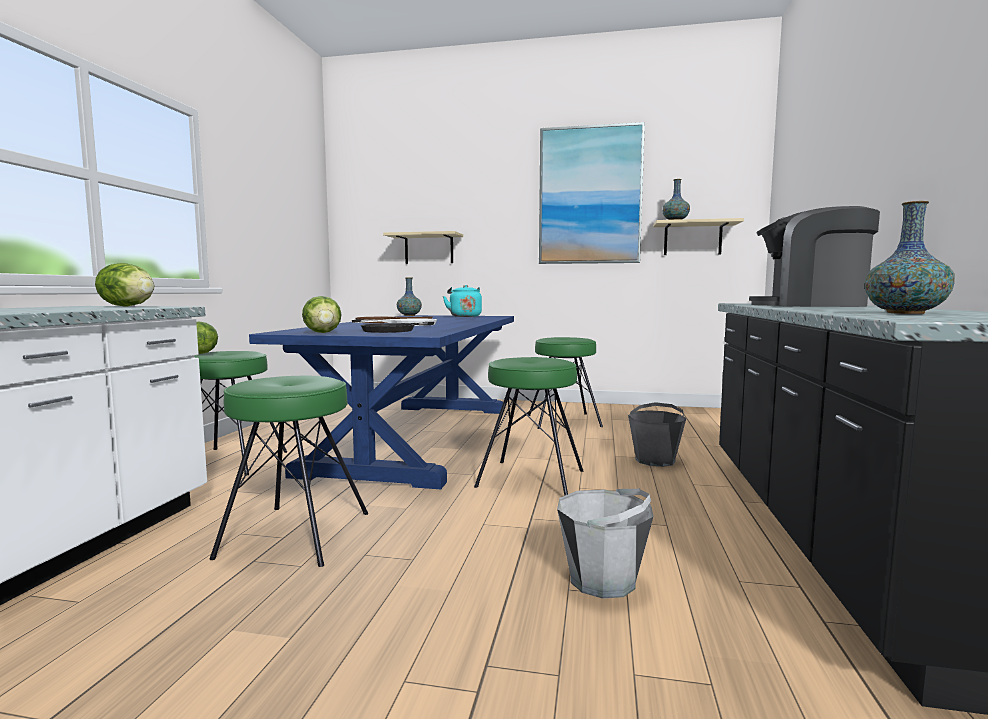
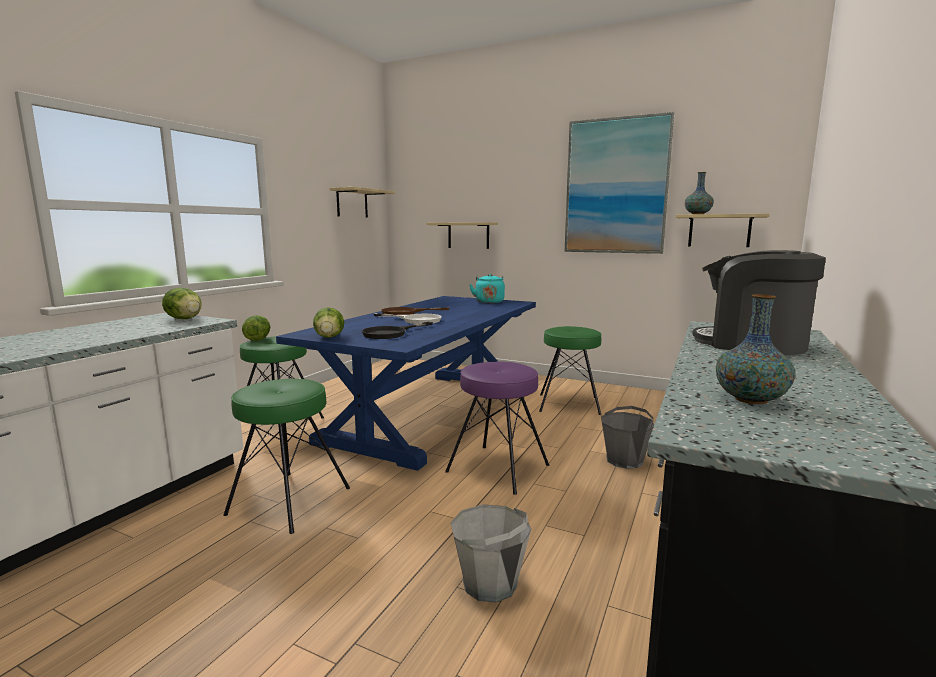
camera: 15 degrees right, 5 degrees up
(293, 207) = (352, 203): none -> beige shelf
(409, 315) = (444, 298): vase -> none
(531, 479) = (497, 468): green stool -> purple stool

